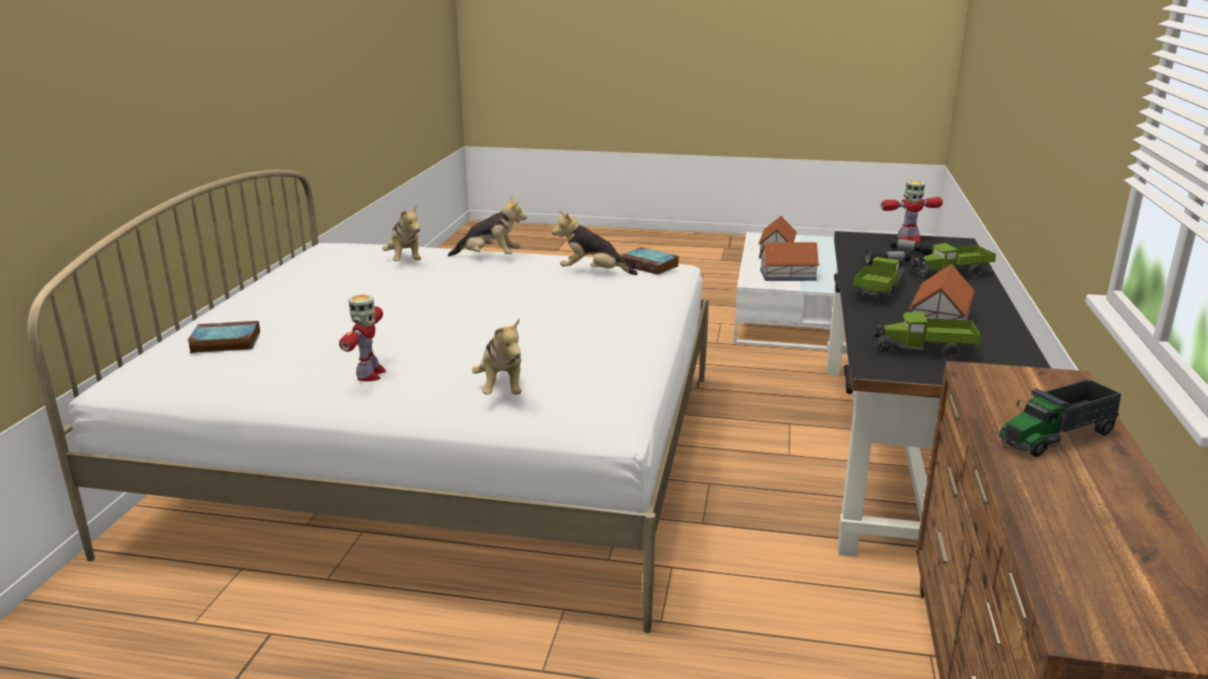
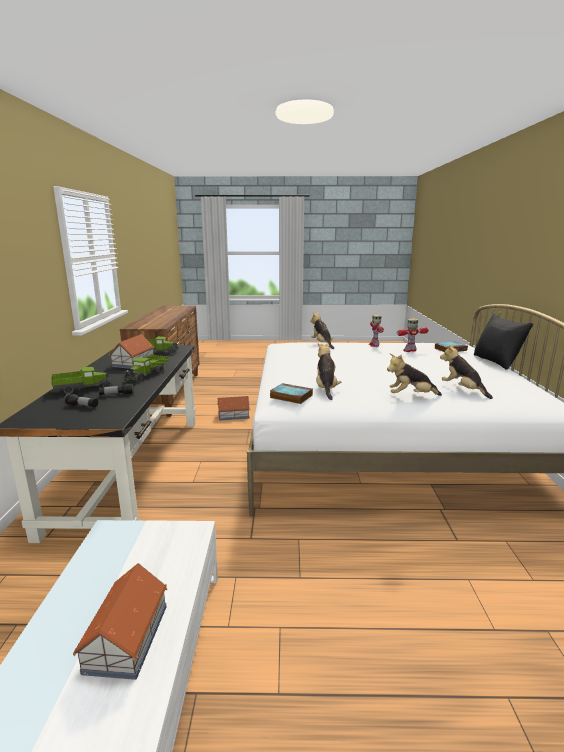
camera: 170 degrees right, 5 degrees down
(217, 307) = (496, 362): none -> black pillow
(593, 273) = (326, 389): plush toy -> plush toy turned 90 degrees counterclockwise
(788, 275) = (143, 554): toy house -> toy house (233, 415)
(908, 239) = (63, 421): toy robot -> toy robot (410, 350)
(1056, 437) = (156, 319): toy truck -> none

